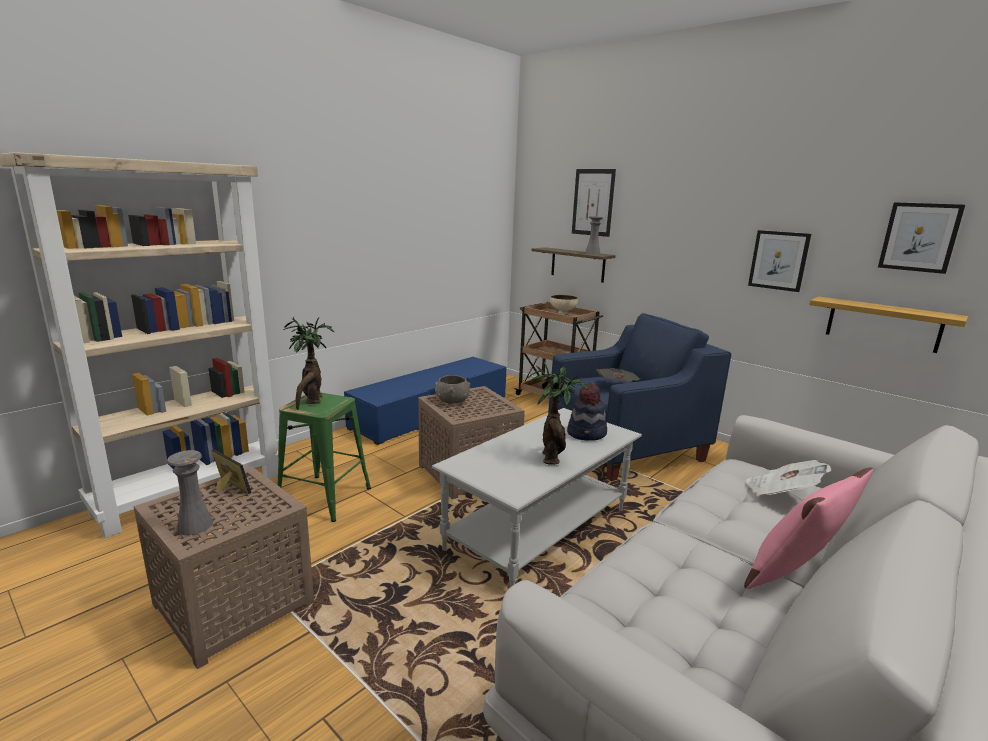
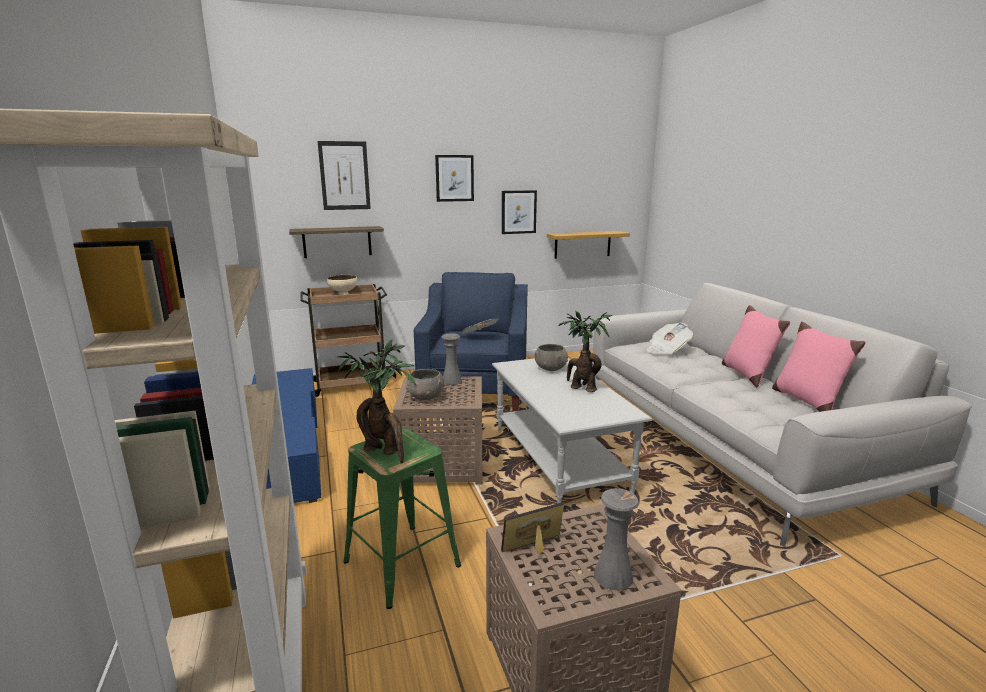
camera: 60 degrees left, 0 degrees up
(587, 434) = (551, 368): hat -> grey bowl
(592, 253) = (363, 227): grey vase -> grey vase (451, 381)
(751, 647) = (806, 401): none -> pink pillow
(919, 237) = (592, 187): picture -> picture (454, 178)

